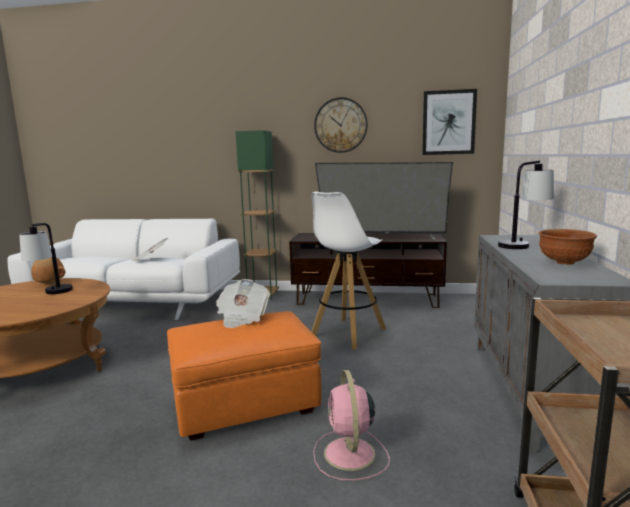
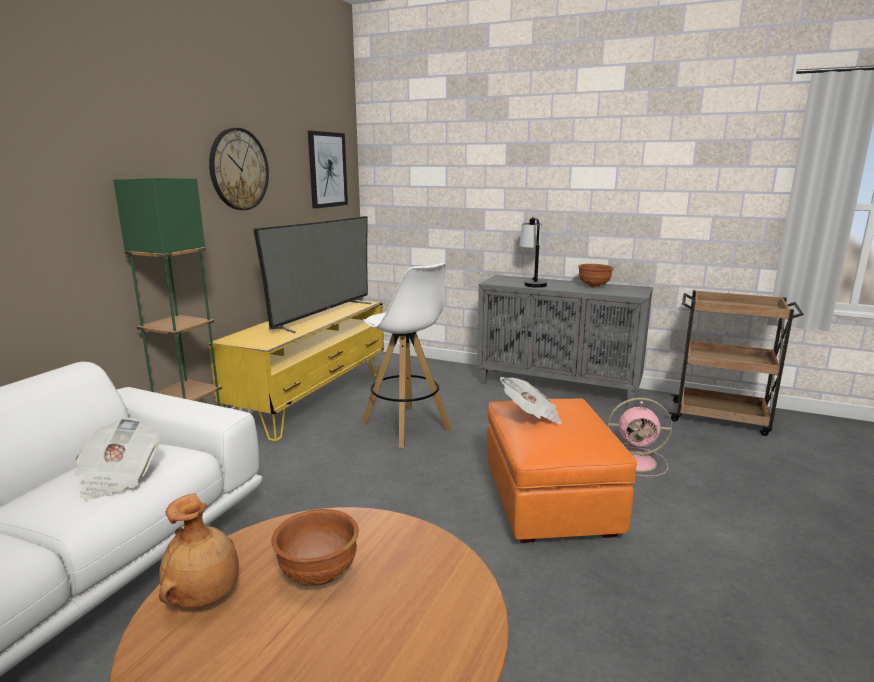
camera: 75 degrees left, 5 degrees up
(52, 294) = (318, 574): table lamp -> brown bowl
(367, 300) = (312, 399): brown tv stand -> yellow tv stand

